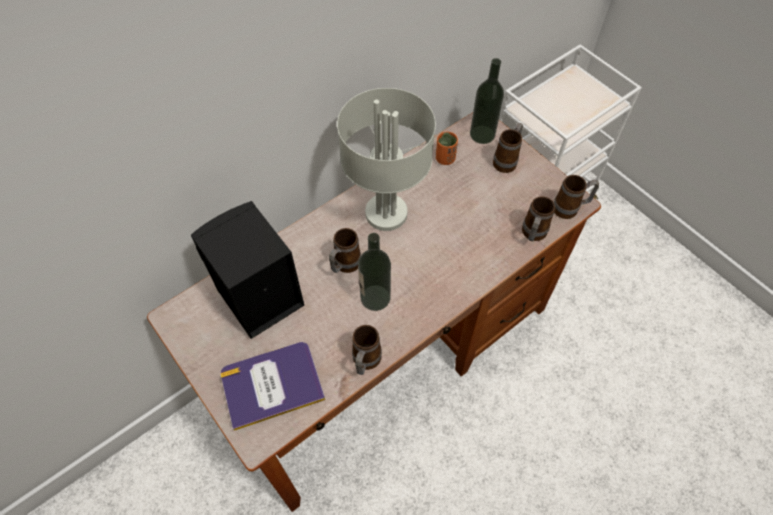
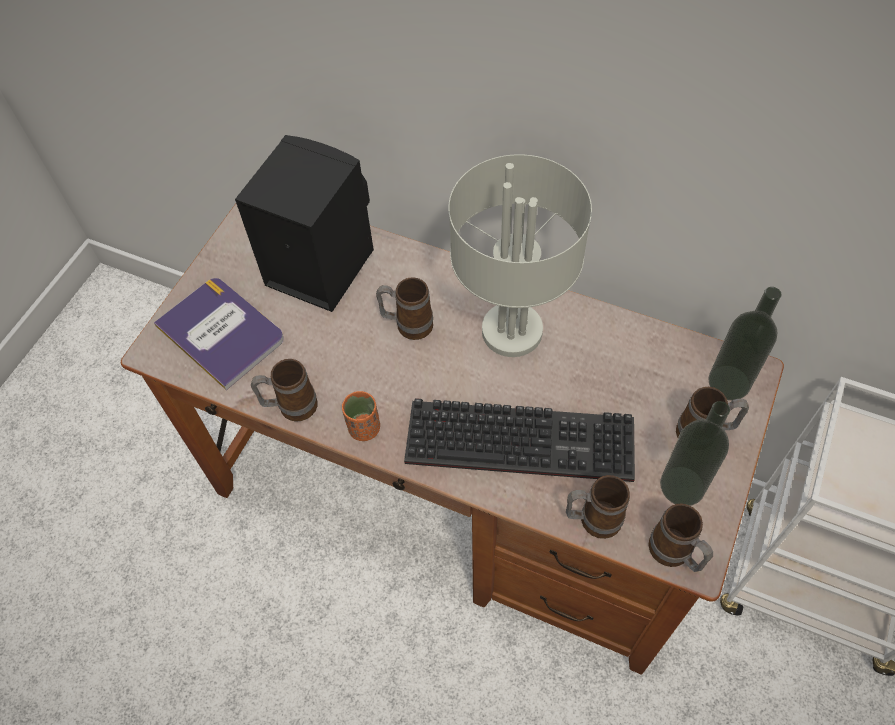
camera: 65 degrees right, 0 degrees up
(375, 297) = (382, 377): bottle -> bottle (682, 486)
(445, 158) = (649, 356): orange cup -> orange cup (364, 428)
(464, 242) = (524, 438): none -> keyboard

